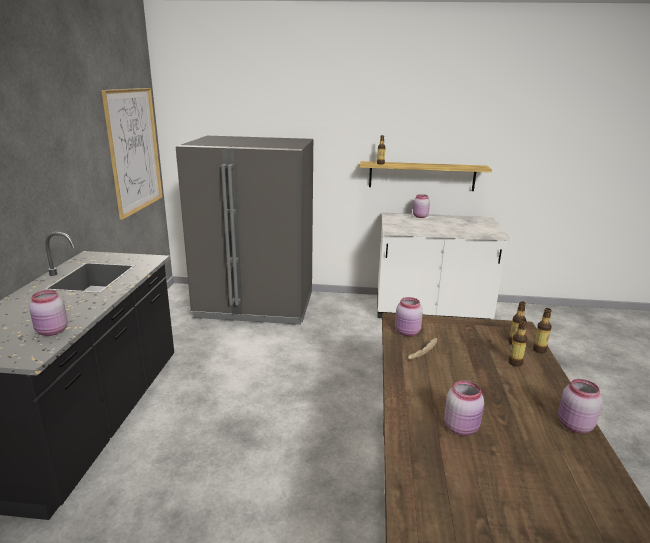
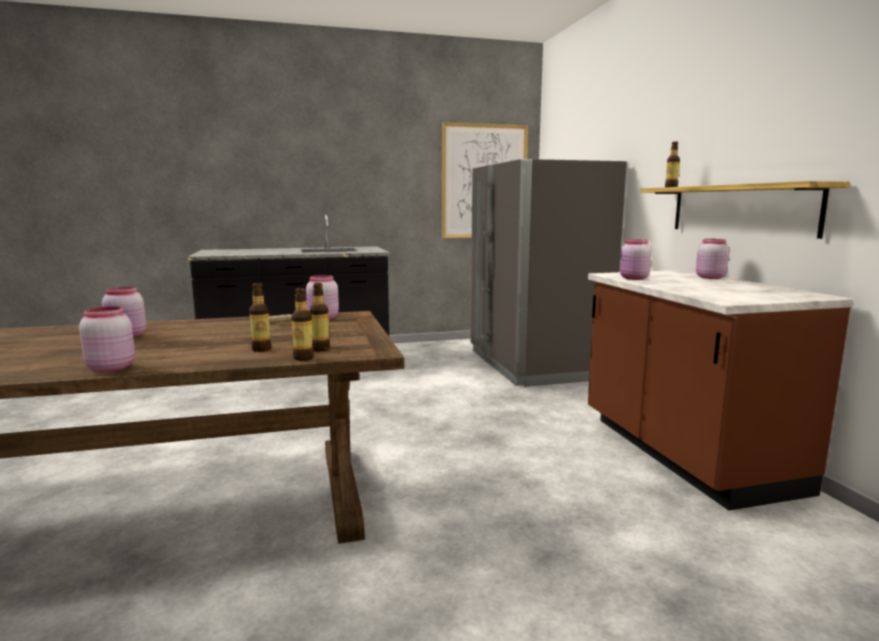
camera: 70 degrees right, 10 degrees down
(52, 331) = (236, 253): pink jar -> pink jar (633, 278)
(431, 312) = (683, 454): white counter -> brown counter

